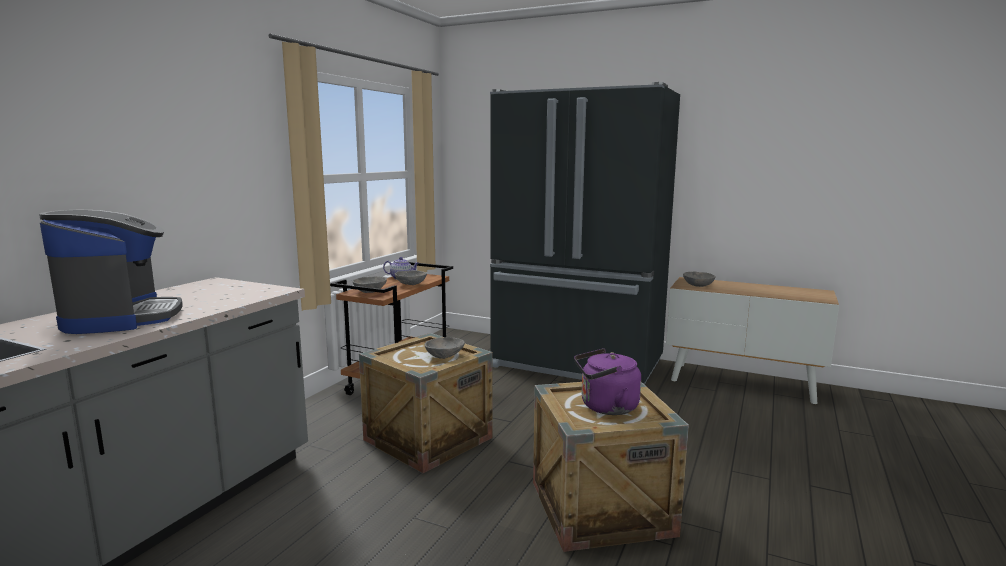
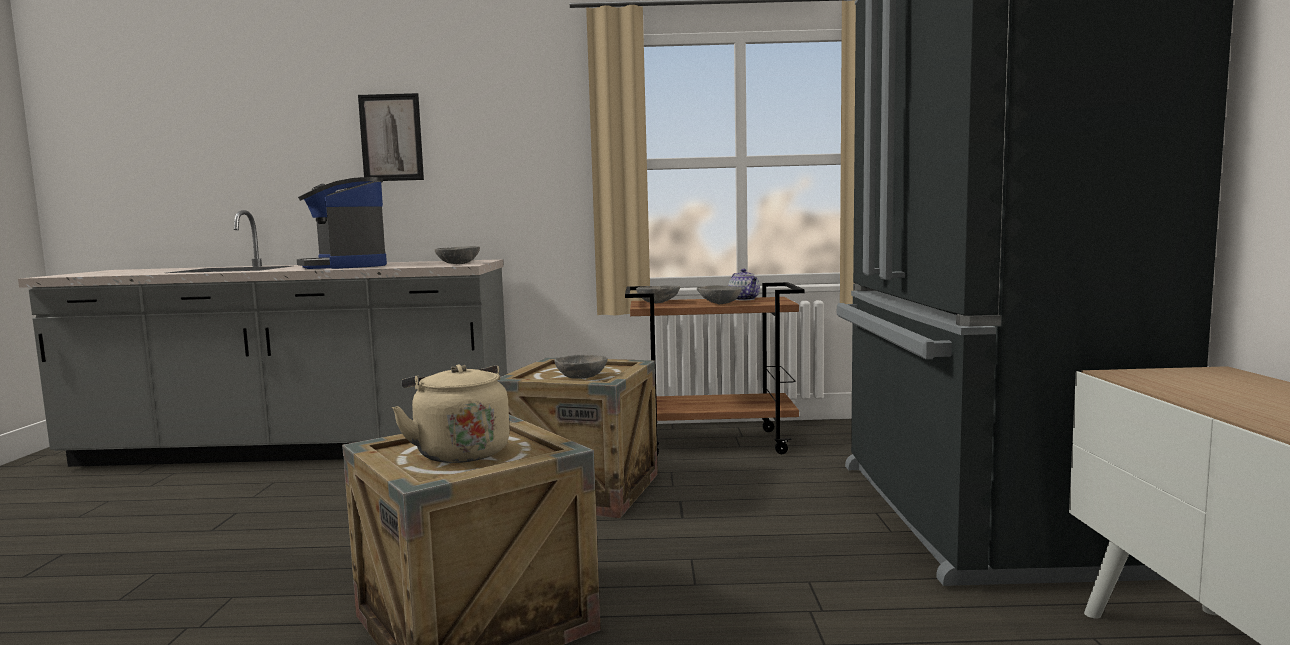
camera: 65 degrees right, 5 degrees down
(84, 151) = (391, 137): none -> picture
(121, 318) = (345, 266): coffee machine -> coffee machine turned 105 degrees clockwise
(605, 407) = (459, 452): purple kettle -> beige kettle
(697, 285) = (1170, 380): grey bowl -> grey bowl (458, 264)

